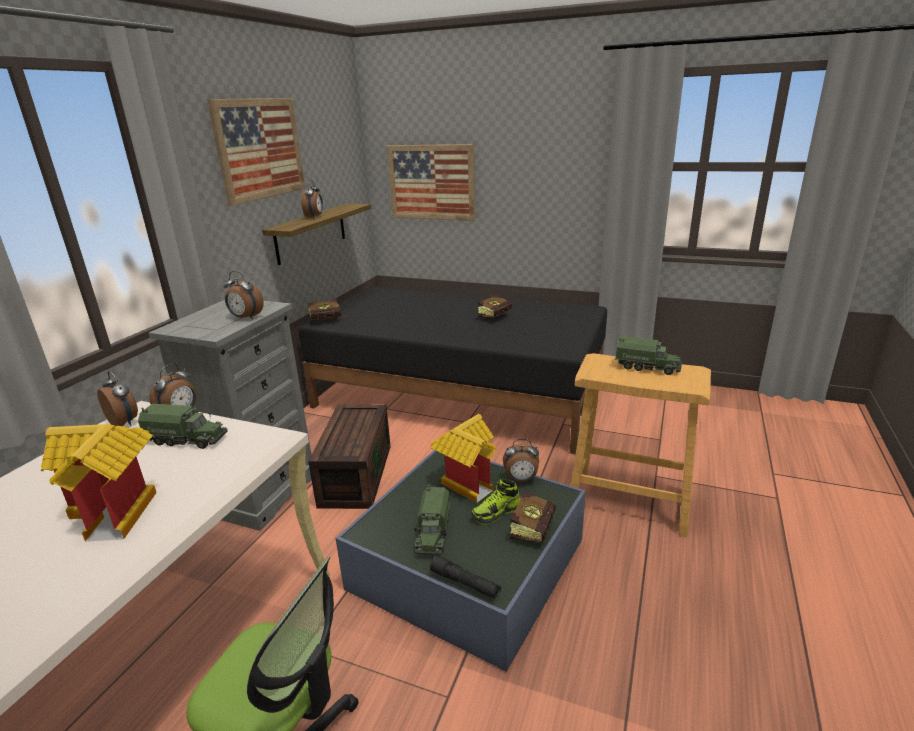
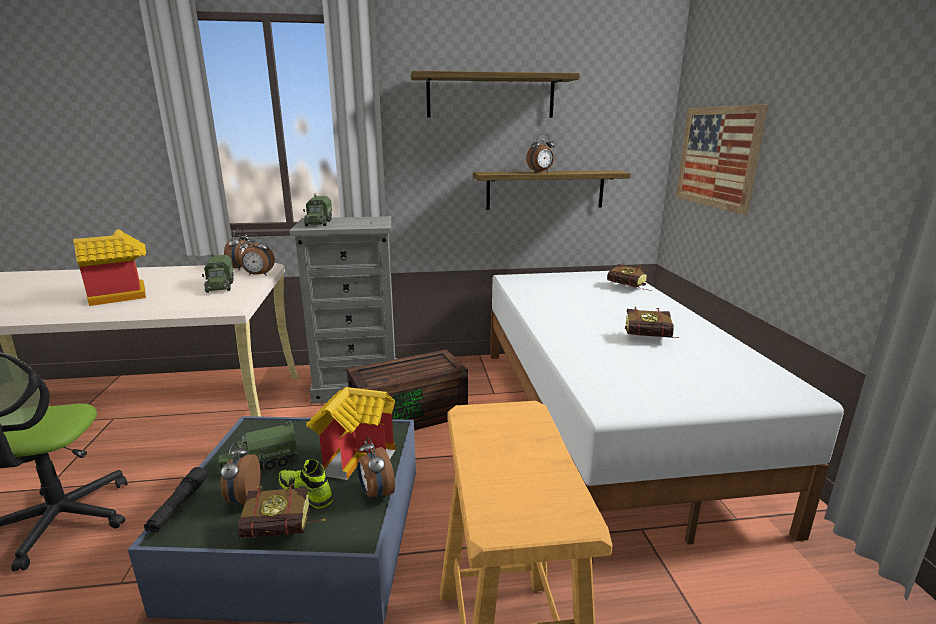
camera: 60 degrees right, 5 degrees down
(245, 318) = (344, 226): alarm clock -> alarm clock (243, 499)
(260, 149) = (491, 96): picture -> shelf
(329, 320) = (520, 278): book -> book (629, 288)
(457, 395) = (605, 421): black bed -> white bed
(647, 367) = (536, 460): toy truck -> toy truck (319, 223)

